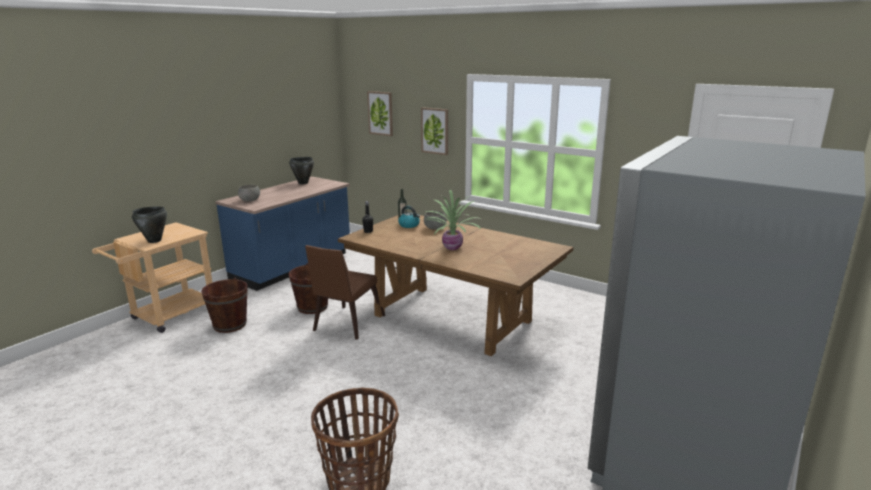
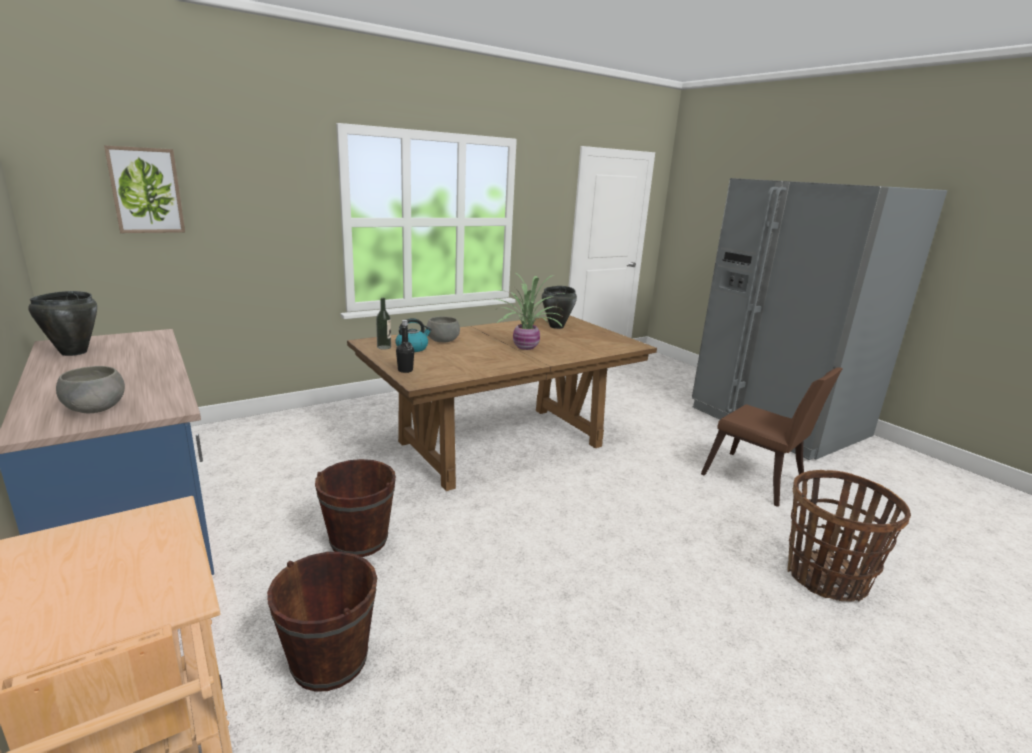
camera: 70 degrees left, 0 degrees up
(154, 241) = (145, 585): black cooking pot -> black cooking pot (557, 326)
(346, 325) = (454, 519): brown chair -> brown chair (758, 481)
(435, 131) = (283, 214): picture -> none

